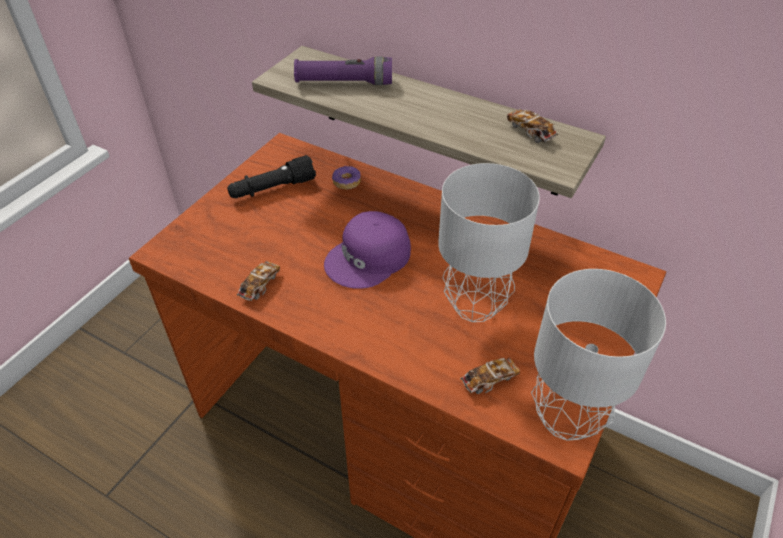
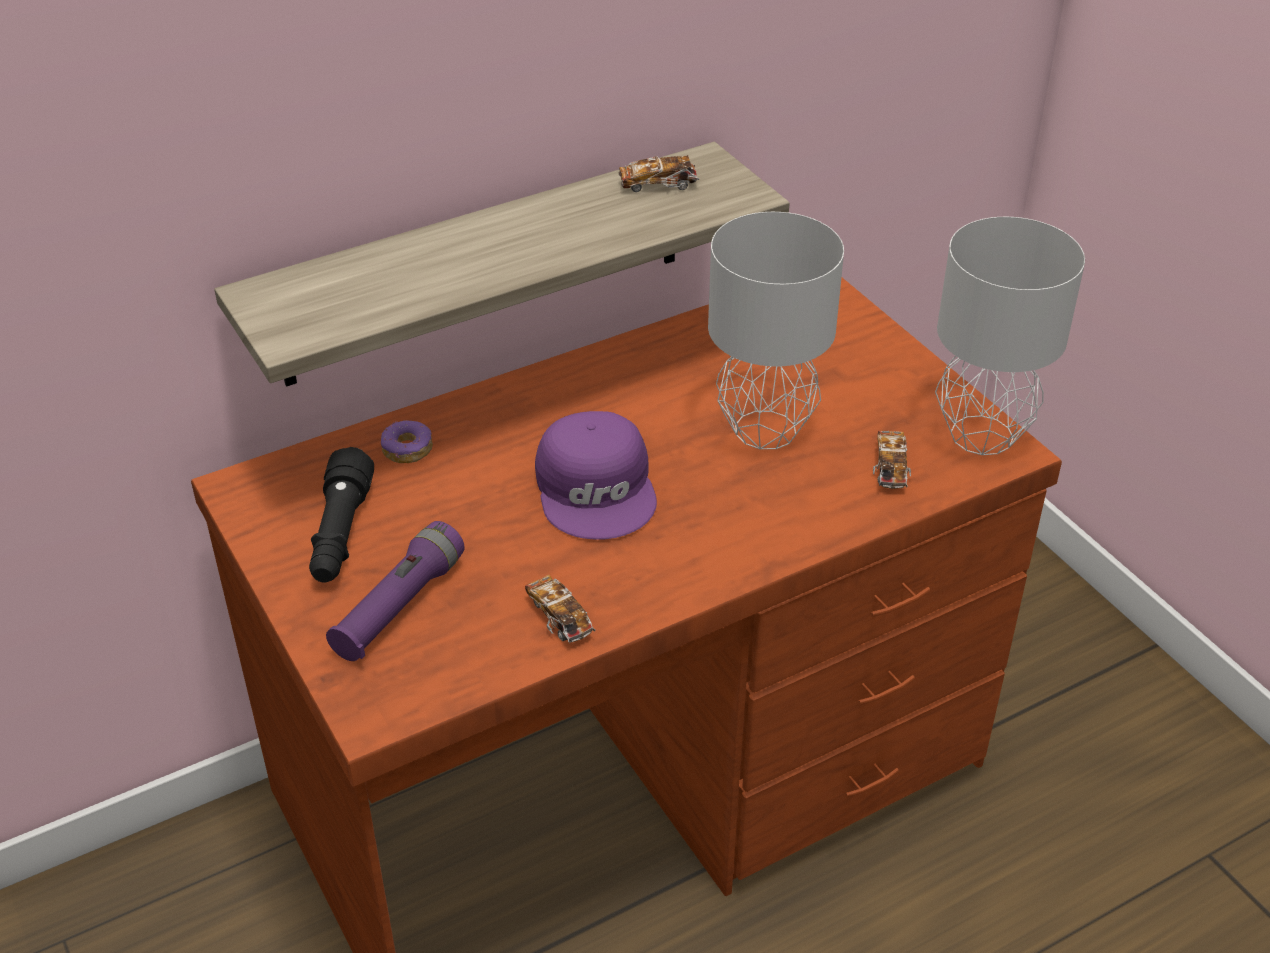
camera: 60 degrees left, 5 degrees down
(344, 83) = (378, 282): purple flashlight -> purple flashlight (398, 607)

